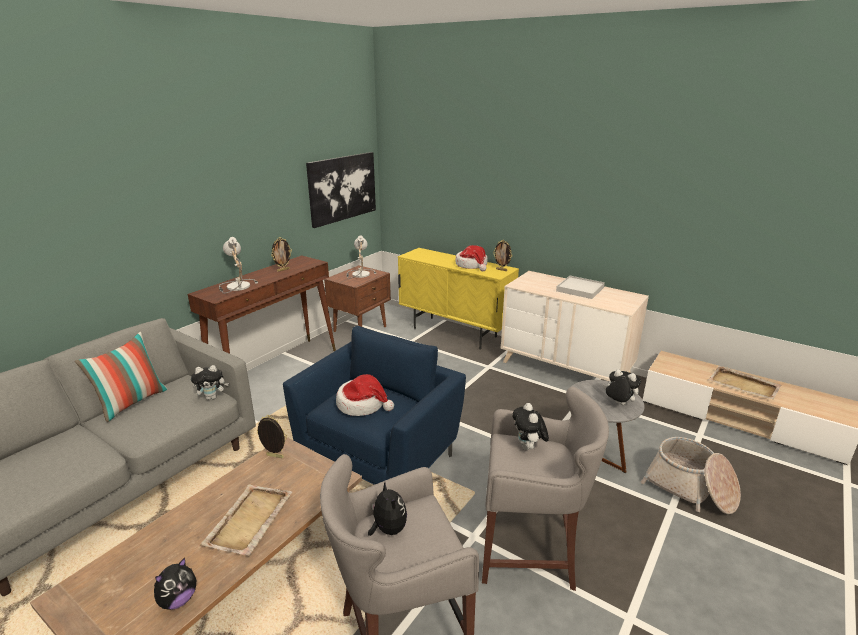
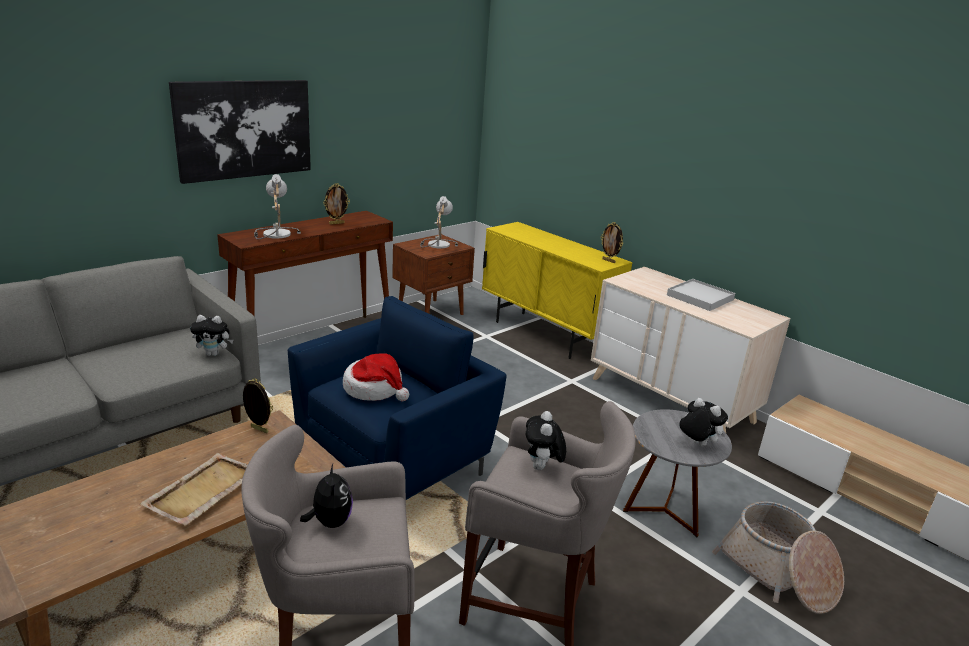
camera: 10 degrees right, 0 degrees up
(132, 403) = (127, 345): pillow -> none
(178, 600) = (95, 554): plush toy -> none
(342, 188) = (430, 135): picture -> picture (244, 129)
(472, 265) = (573, 250): hat -> none
(744, 385) = (897, 455): beige tray -> none

